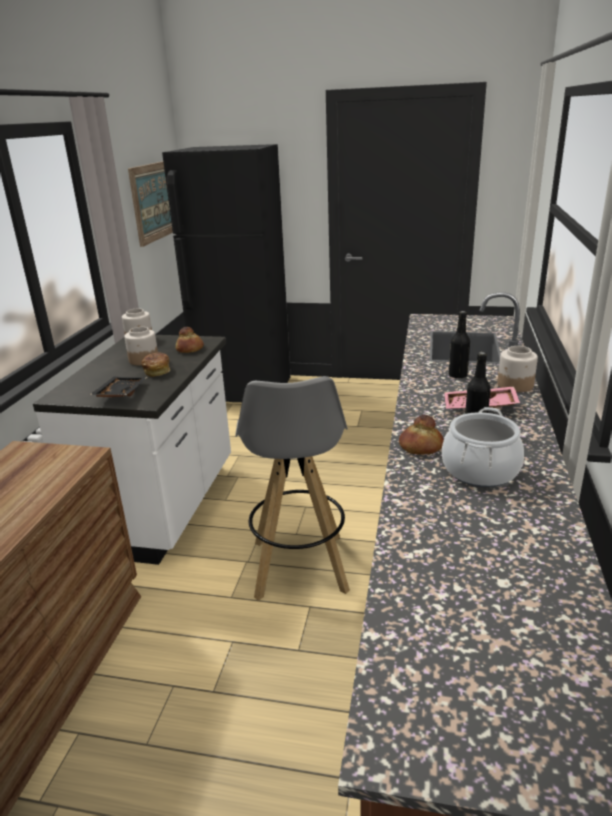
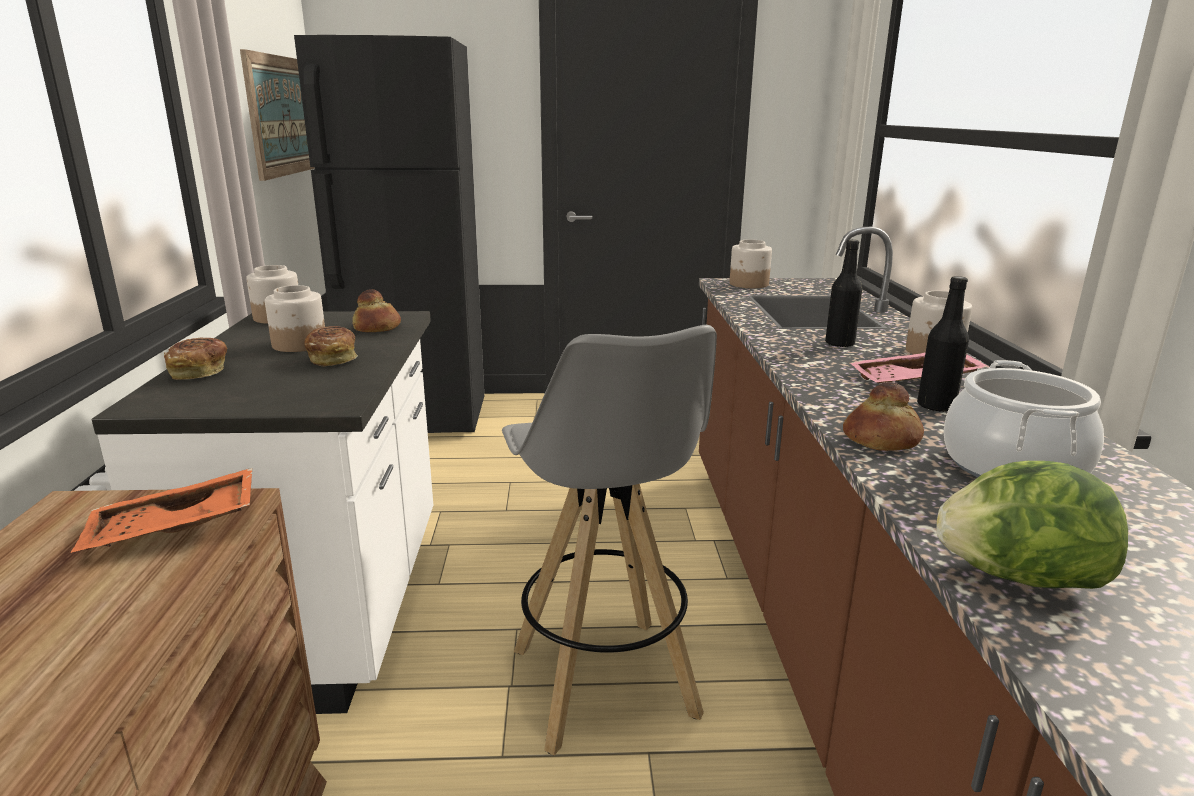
camera: 15 degrees left, 5 degrees down
(58, 465) = (173, 529): none -> orange tray
(88, 377) = (199, 372): none -> bread
(120, 394) = (275, 394): black tray -> none
(417, 530) = (1017, 577): none -> lettuce
(440, 320) = (749, 284): none -> jar

